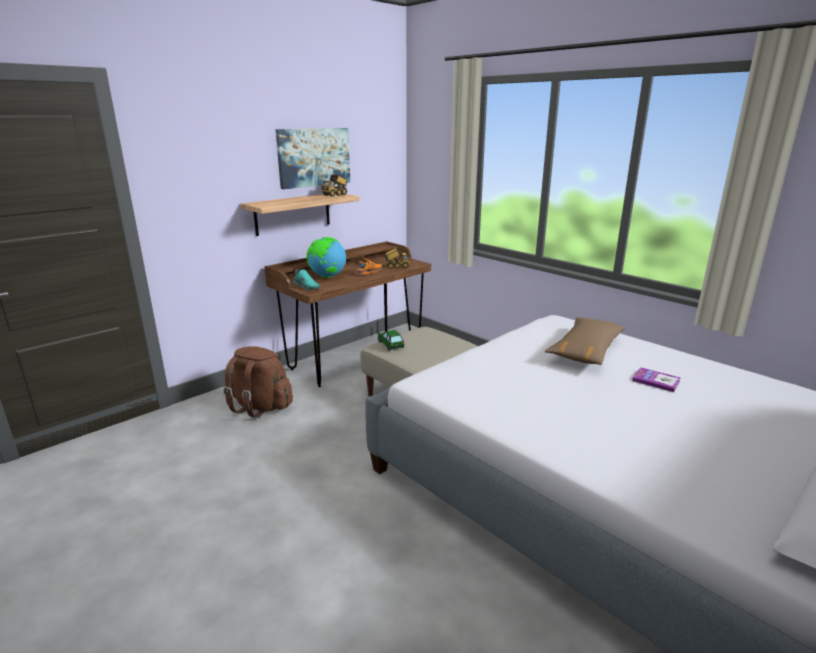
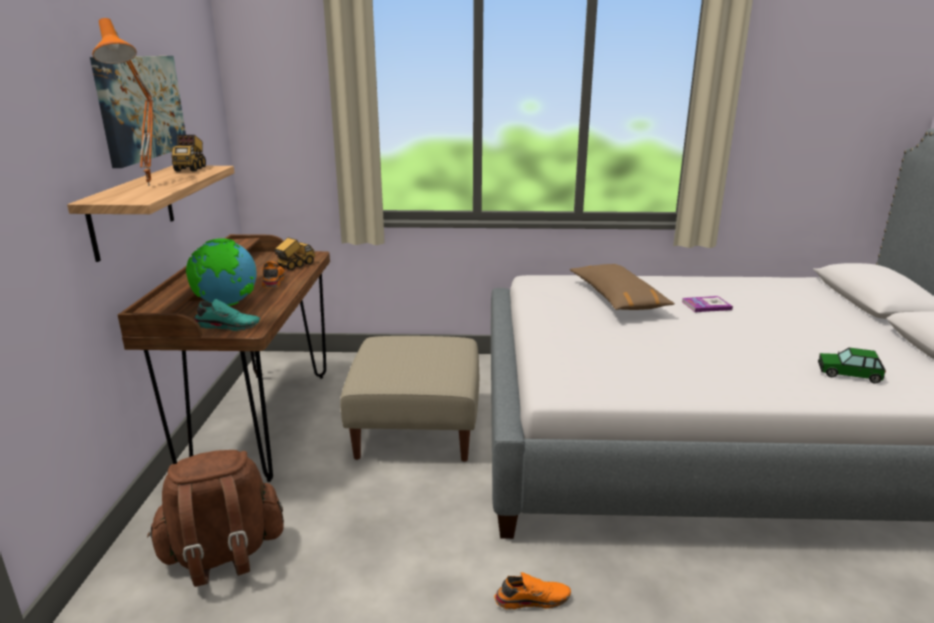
camera: 45 degrees left, 0 degrees up
(292, 200) = (152, 185): none -> orange table lamp
(342, 505) = (532, 599): none -> orange shoe
(390, 344) = (376, 372): toy car -> toy car (848, 373)

